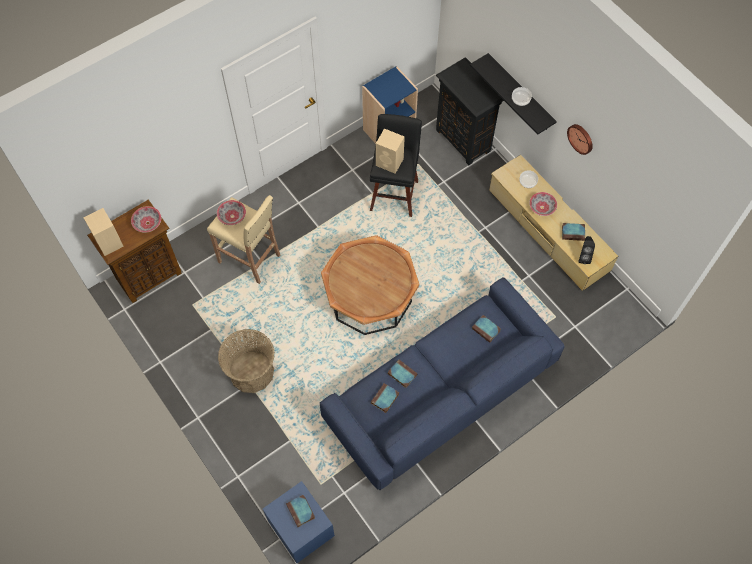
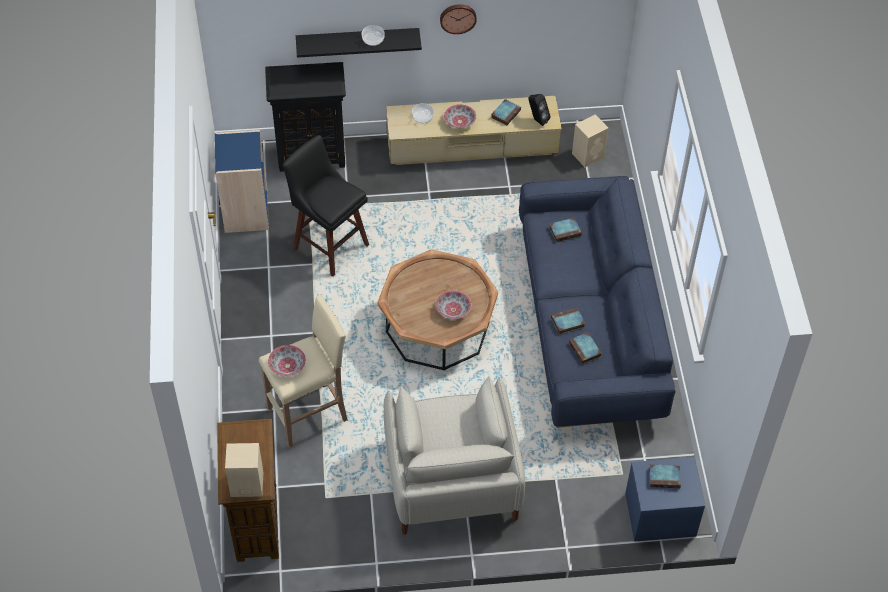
camera: 60 degrees left, 10 degrees down
(147, 223) = (250, 435): bowl -> bowl (453, 310)
(251, 372) = (451, 478): basket -> beige armchair
(390, 162) = (330, 198): beige speaker -> beige speaker (588, 155)

